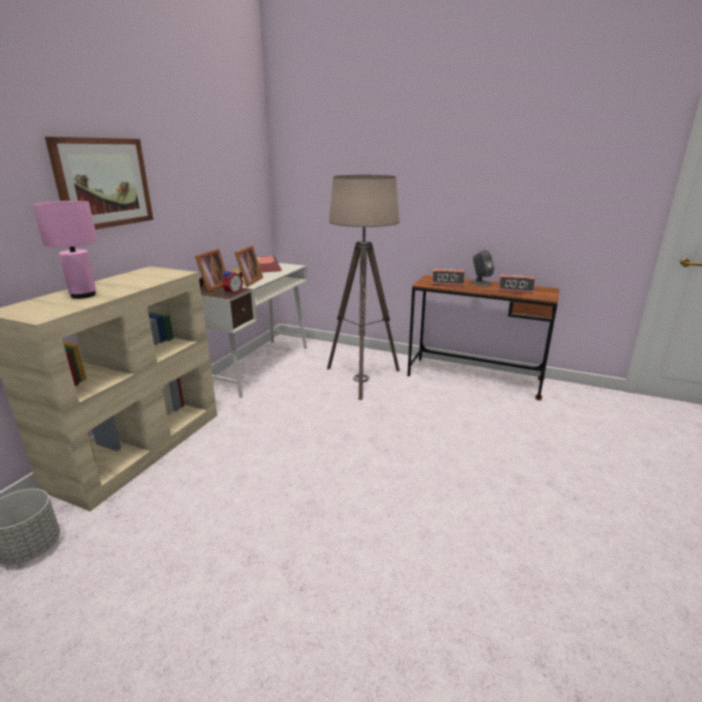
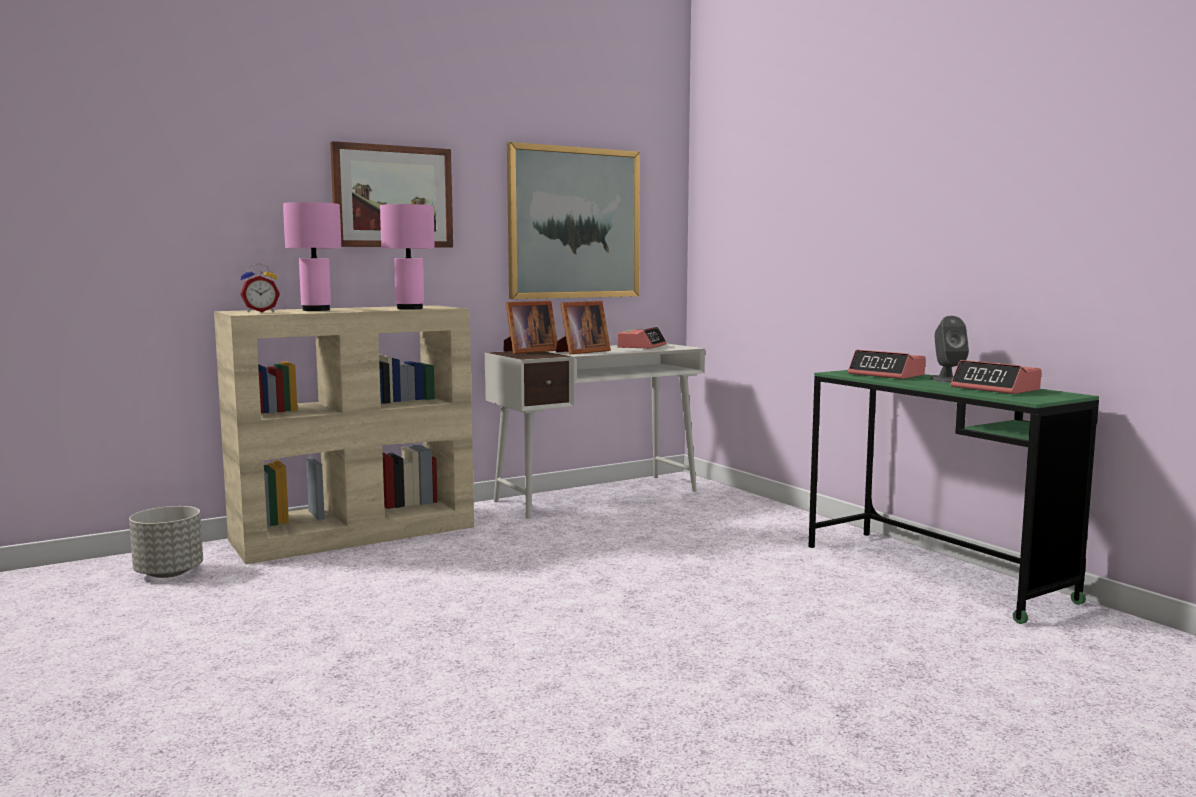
camera: 35 degrees right, 15 degrees down
(154, 279) = (409, 308): none -> pink table lamp
(217, 189) = (574, 223): none -> picture
(232, 293) = (538, 356): alarm clock -> alarm clock (260, 311)
(362, 378) = (727, 535): floor lamp -> none
(474, 378) = (933, 573): brown desk -> green desk

